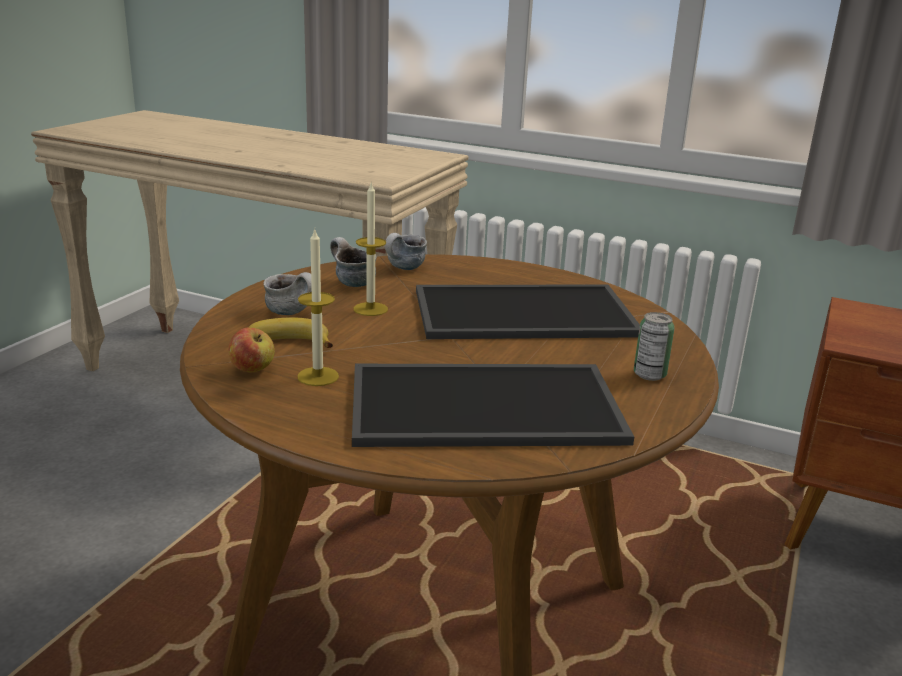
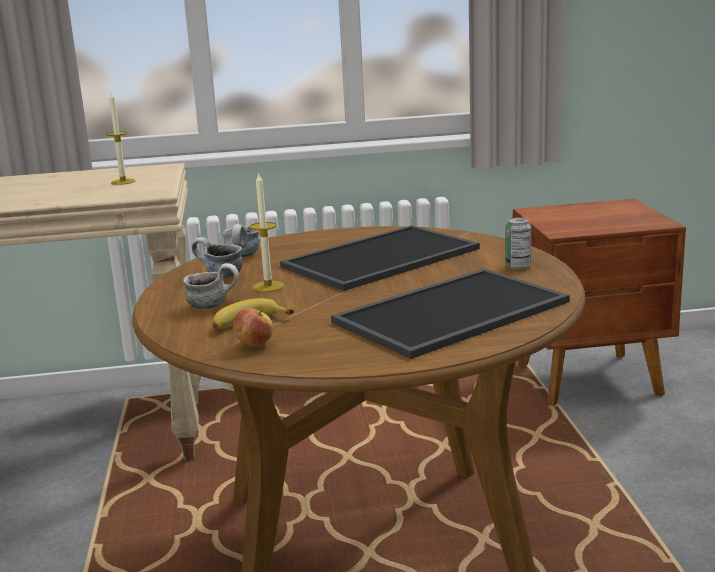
camera: 30 degrees left, 5 degrees down
(318, 376) = (311, 333): candle -> candle (123, 182)

